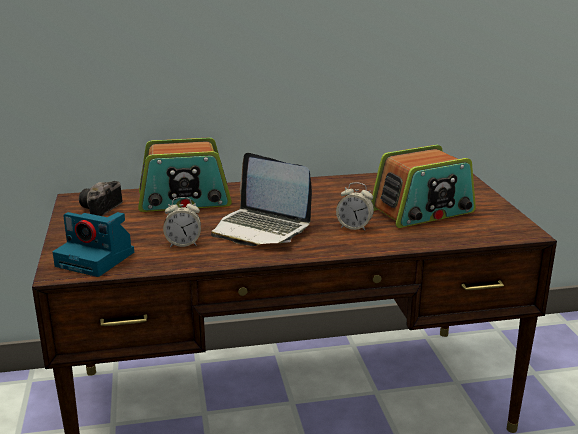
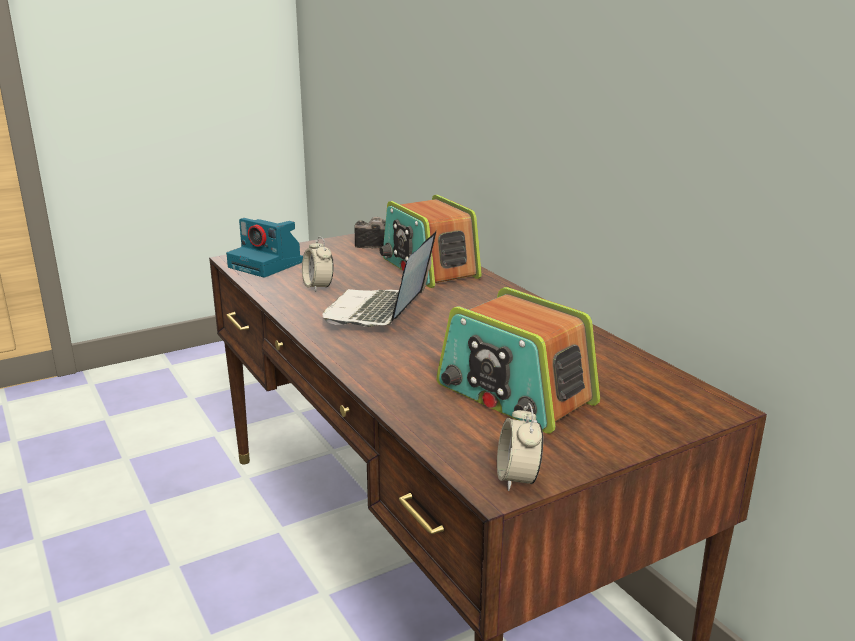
camera: 70 degrees right, 0 degrees up
(97, 259) = (267, 265): camera -> camera turned 60 degrees counterclockwise
(354, 227) = (420, 357): alarm clock -> alarm clock (517, 478)

